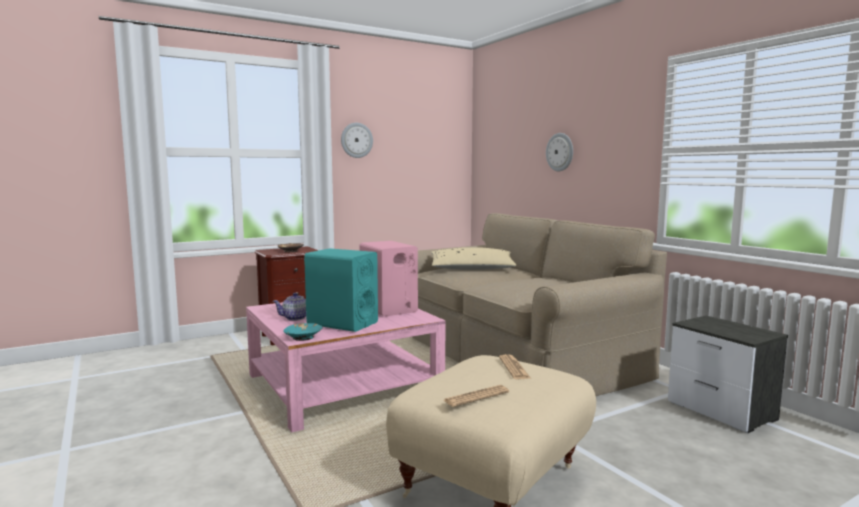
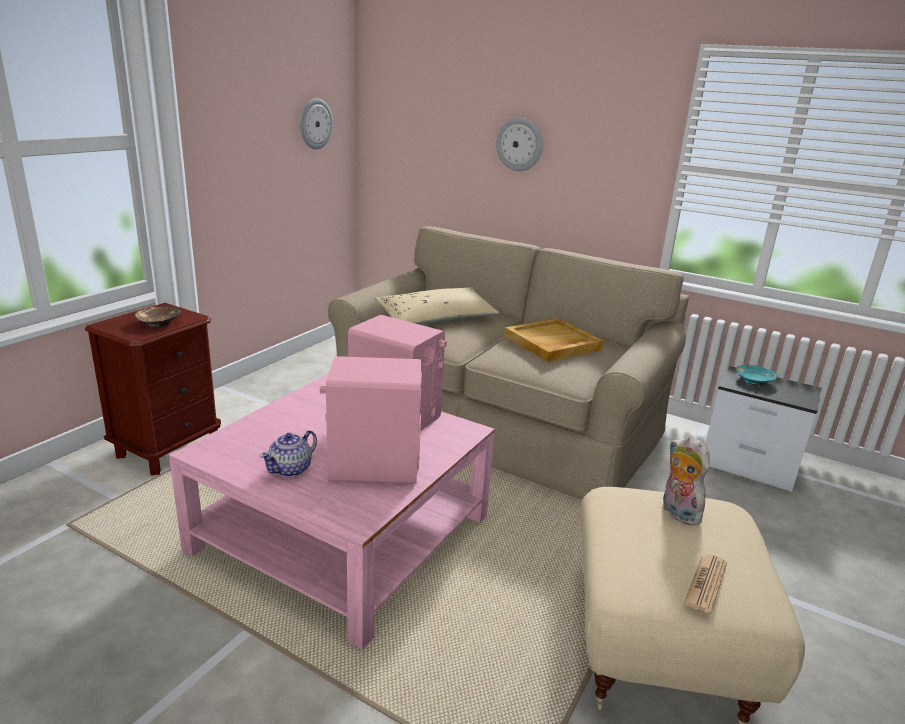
camera: 30 degrees left, 15 degrees up
(303, 337) = (360, 516): turquoise bowl -> turquoise bowl (754, 381)
(342, 323) = (374, 466): turquoise speaker -> pink speaker
(356, 140) = (209, 111): wall clock -> wall clock (315, 124)
(514, 368) = (677, 512): newspaper -> plush toy
(538, 282) = (552, 343): none -> beige tray

